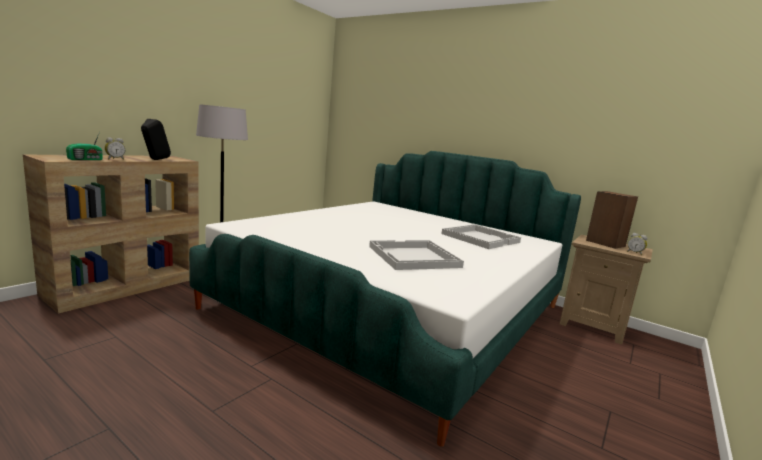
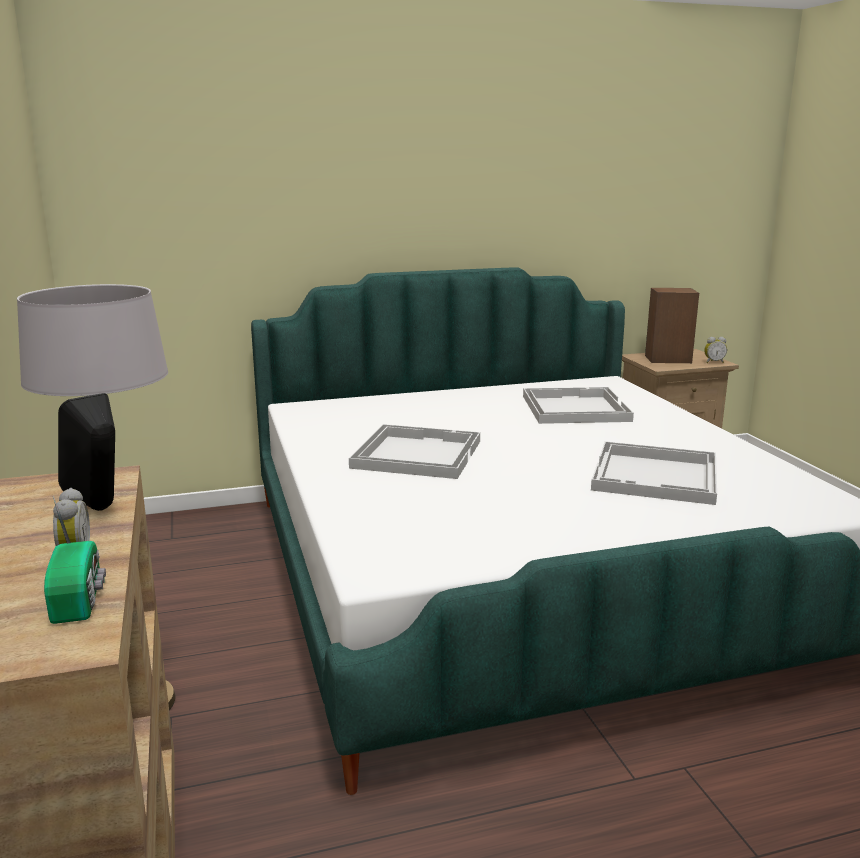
camera: 50 degrees left, 5 degrees up
(359, 220) = (416, 454): none -> white tray

